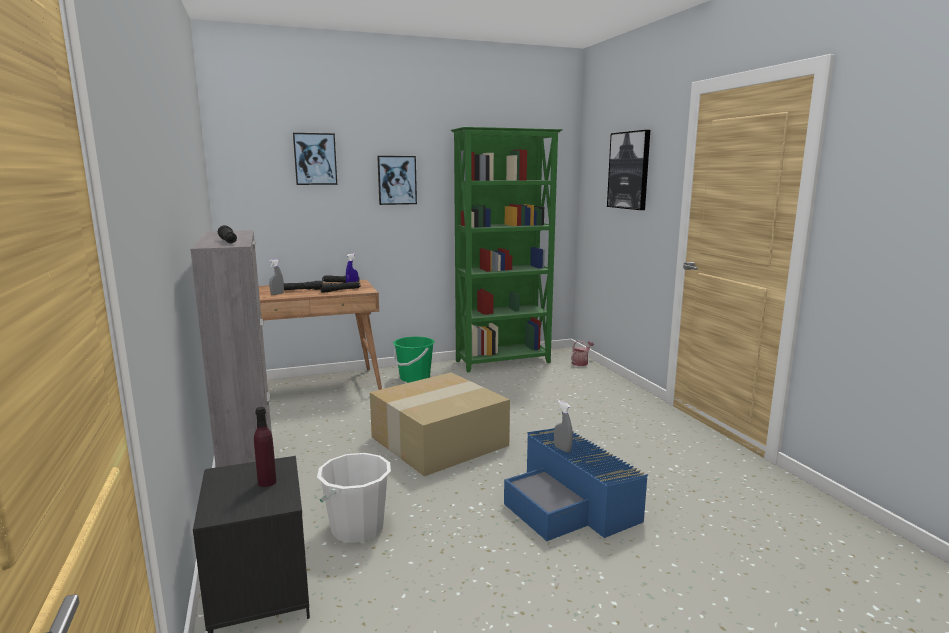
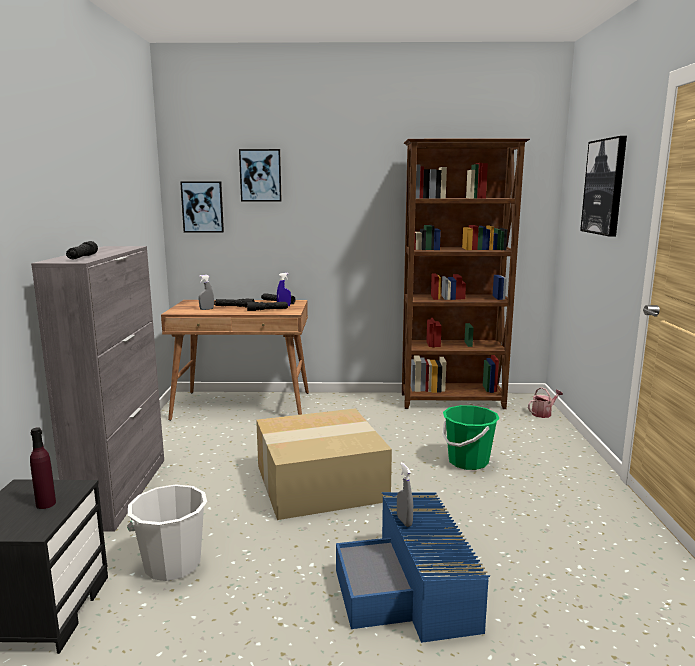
camera: 20 degrees right, 0 degrees up
(397, 180) = (344, 197): picture -> picture (202, 207)
(414, 378) = (346, 408): green bucket -> green bucket (468, 461)
(504, 362) = (453, 402): green bookcase -> brown bookcase

